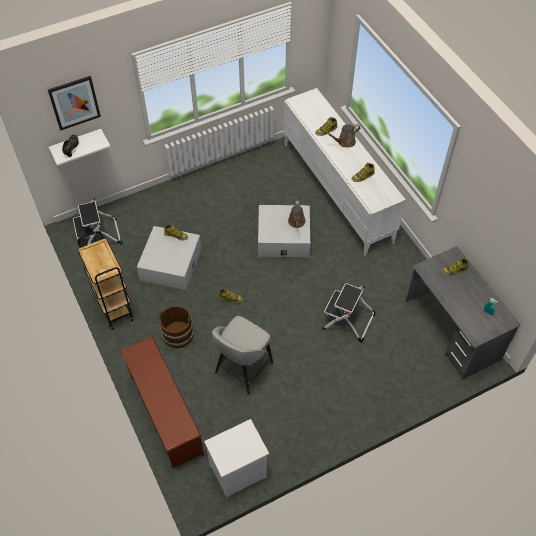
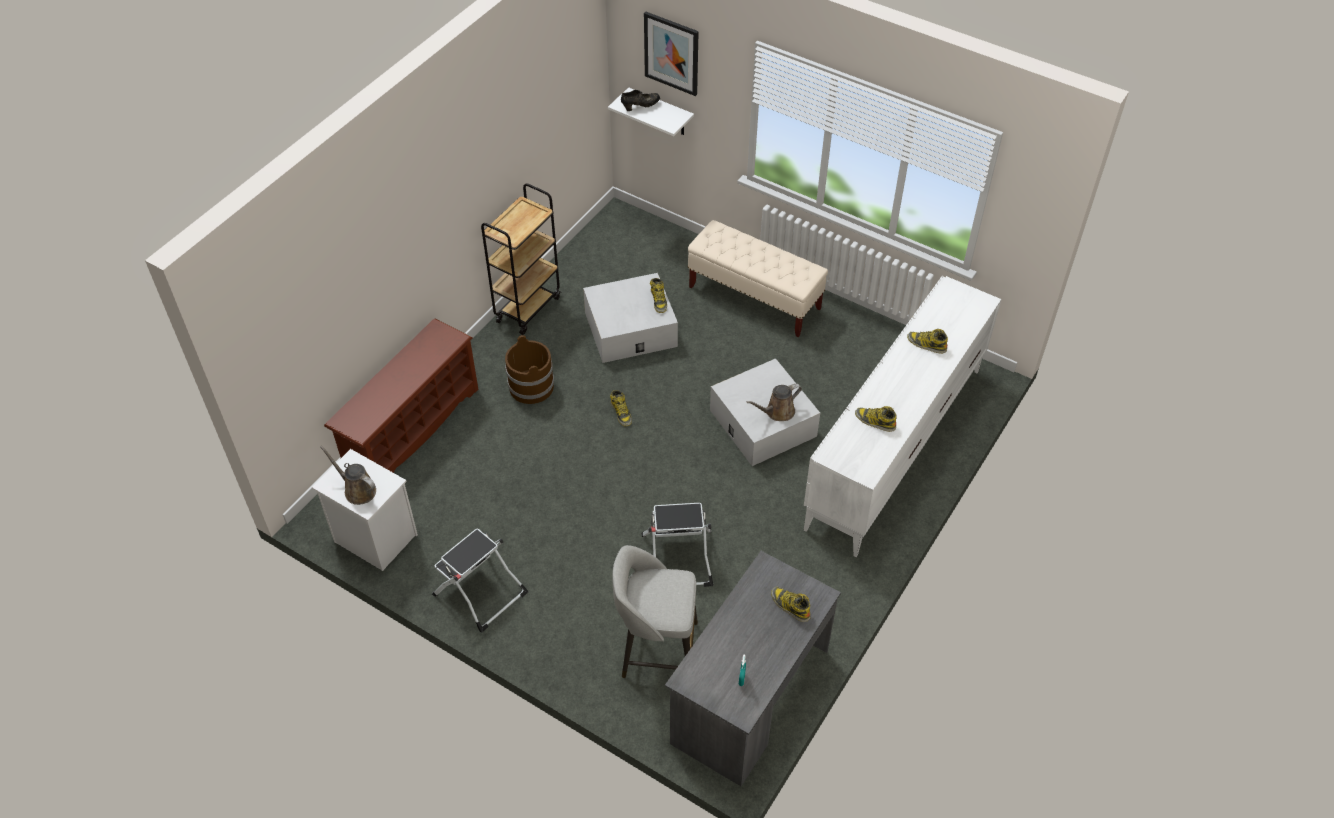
camera: 60 degrees right, 5 degrees down
(98, 235) = (623, 242): step ladder -> step ladder (480, 590)
(193, 196) = (754, 298): none -> beige bench
(242, 369) = (522, 475): grey stool -> grey stool (656, 649)
(344, 142) = (923, 374): brown watering can -> brown watering can (357, 490)

